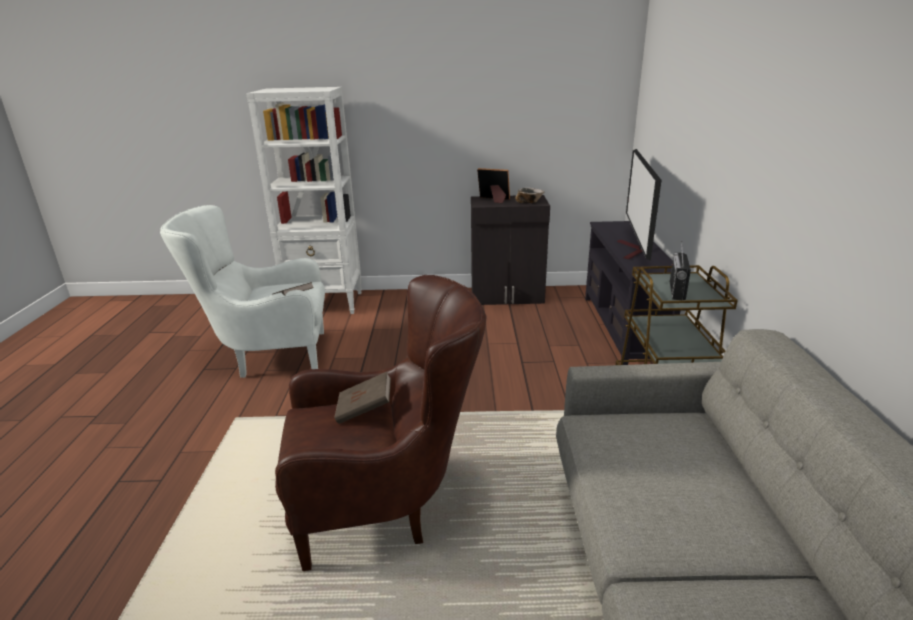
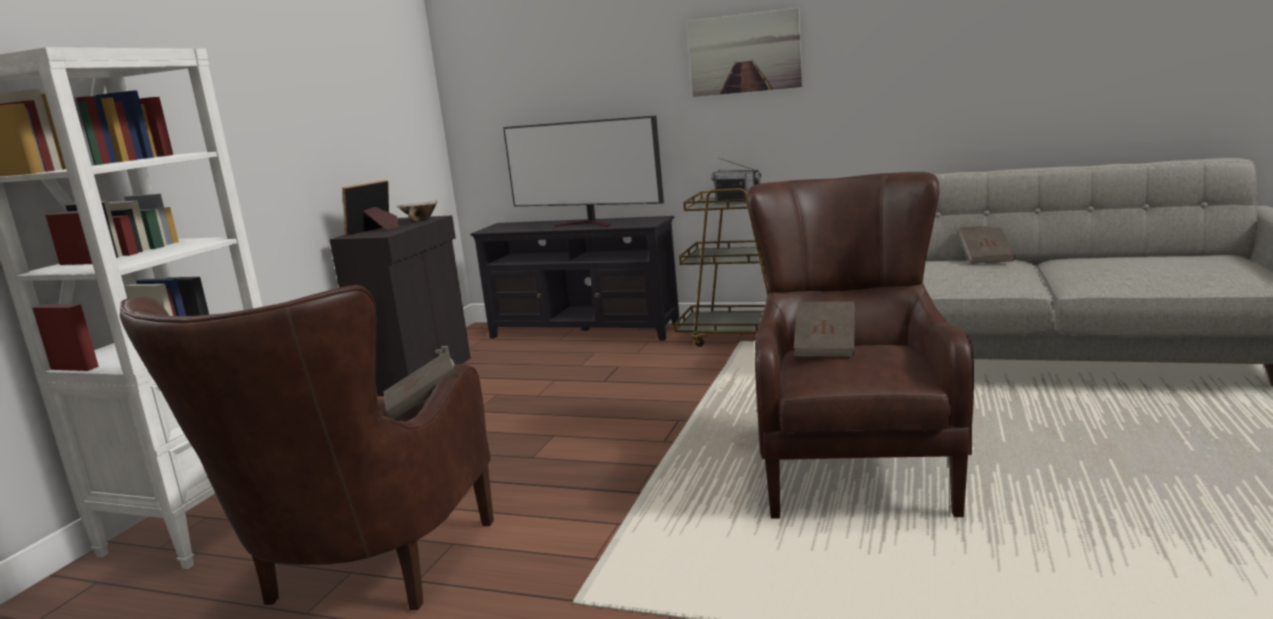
camera: 70 degrees left, 10 degrees down
(268, 357) = (362, 581): white armchair -> brown armchair
(747, 508) = (985, 257): none -> brown book
(759, 140) = (744, 53): none -> picture

